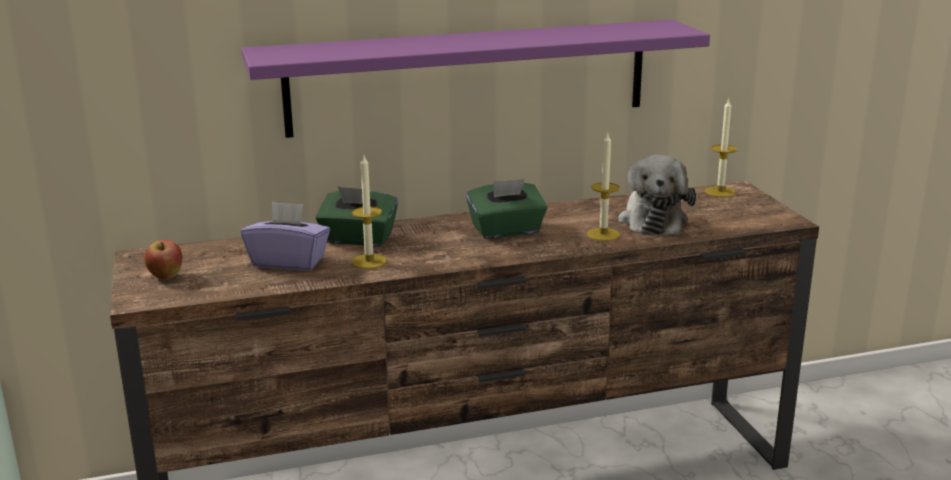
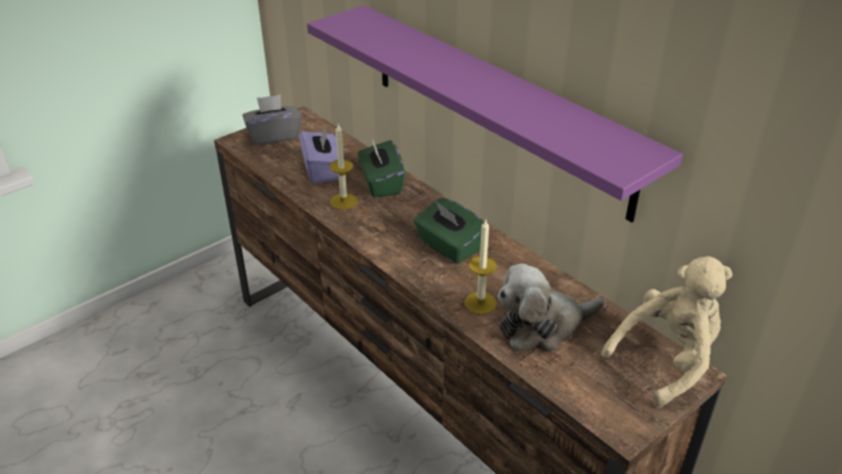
camera: 65 degrees right, 15 degrees up
(166, 277) = (274, 136): apple -> grey tissue box
(720, 192) = (667, 359): candle -> beige plush toy

